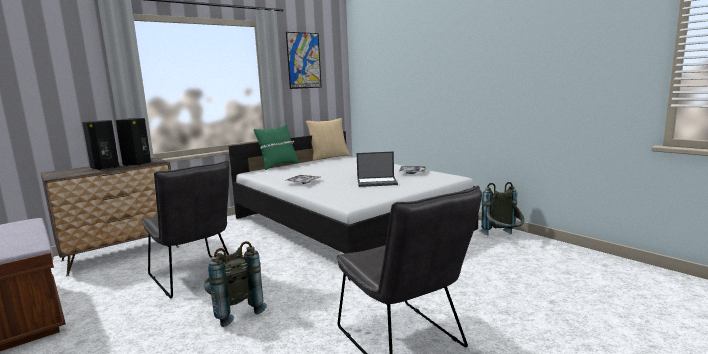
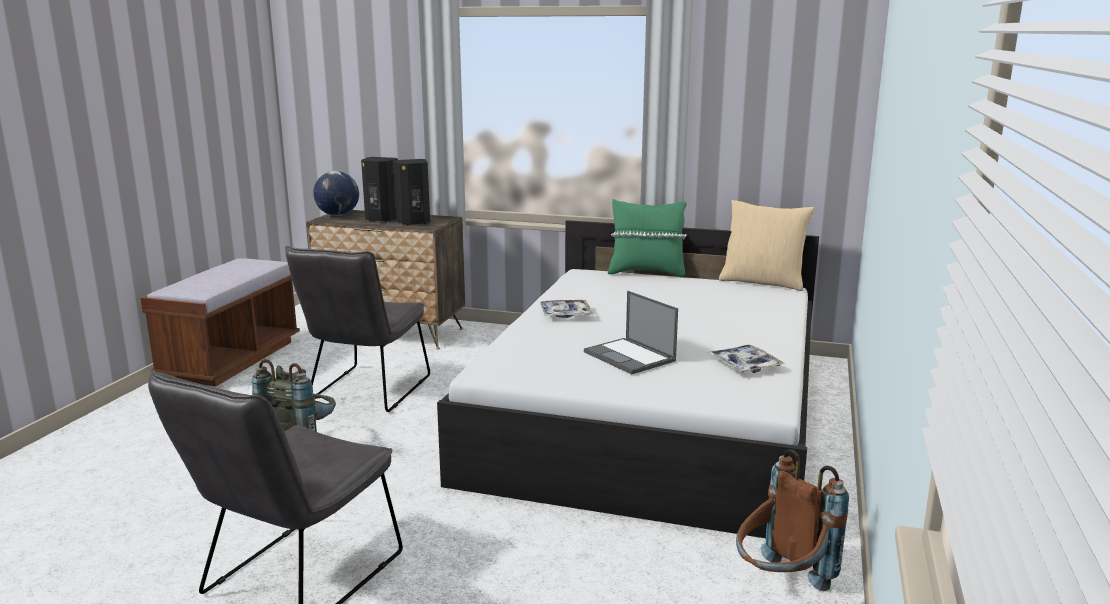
camera: 55 degrees right, 5 degrees up
(57, 173) = (338, 215): none -> globe
(304, 60) = (755, 79): picture -> none
(503, 238) = (780, 585): grey backpack -> brown backpack

